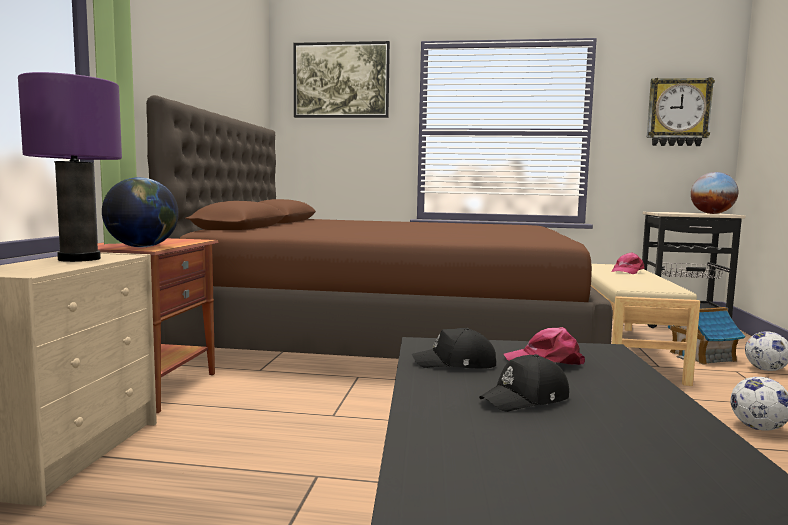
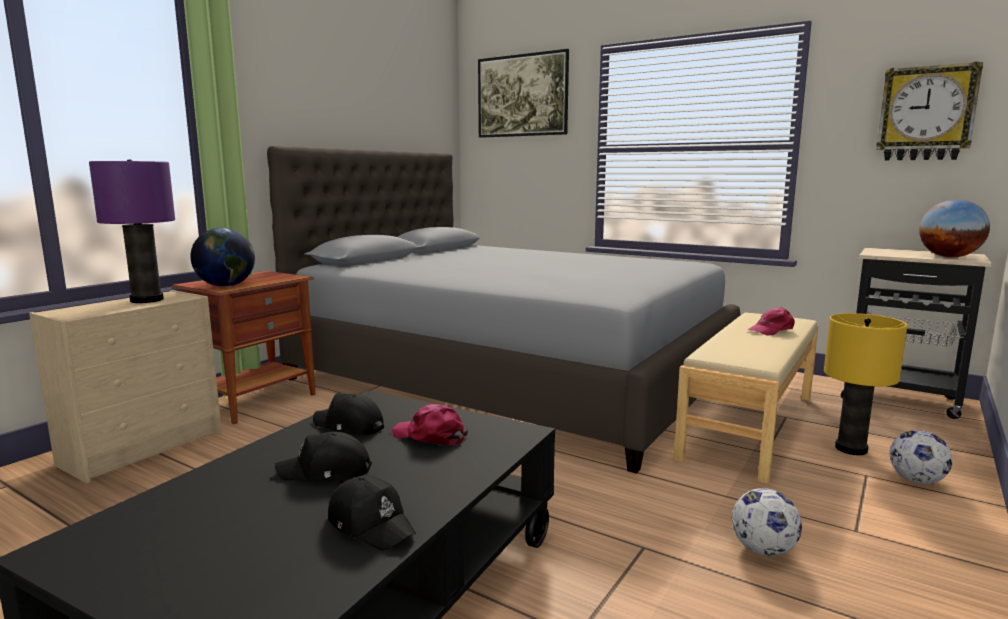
camera: 25 degrees right, 5 degrees up
(389, 338) = (510, 376): brown bed -> grey bed
(665, 428) = (371, 524): none -> black cap
(703, 357) = (851, 449): toy house -> yellow table lamp

